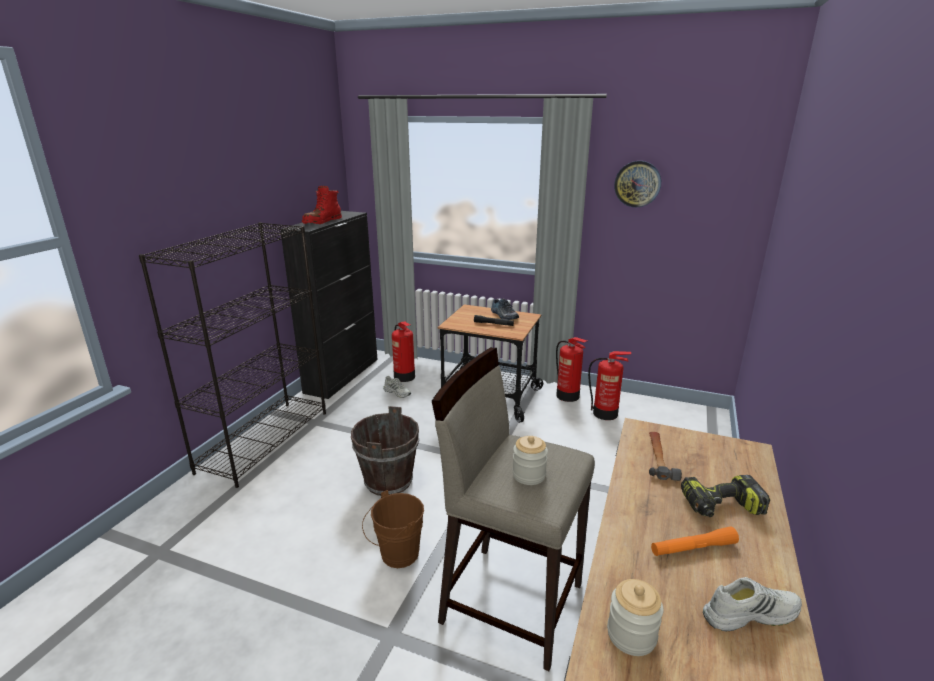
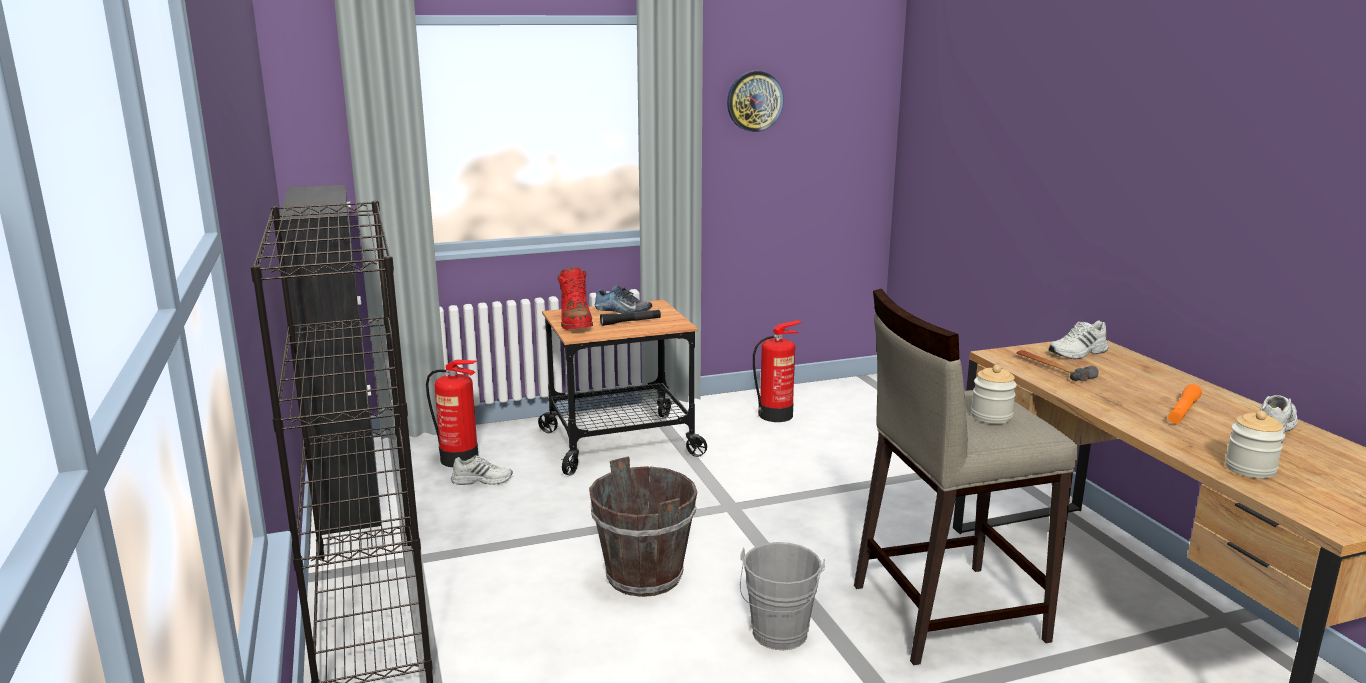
camera: 40 degrees left, 5 degrees down
(322, 222) = (321, 203): red boot -> red boot (575, 322)
(396, 556) = (778, 637): brown bucket -> grey bucket
(568, 396) = (710, 411): fire extinguisher -> none
(715, 453) = (1078, 353): none -> white shoe
(721, 507) = (1148, 383): power drill -> none

